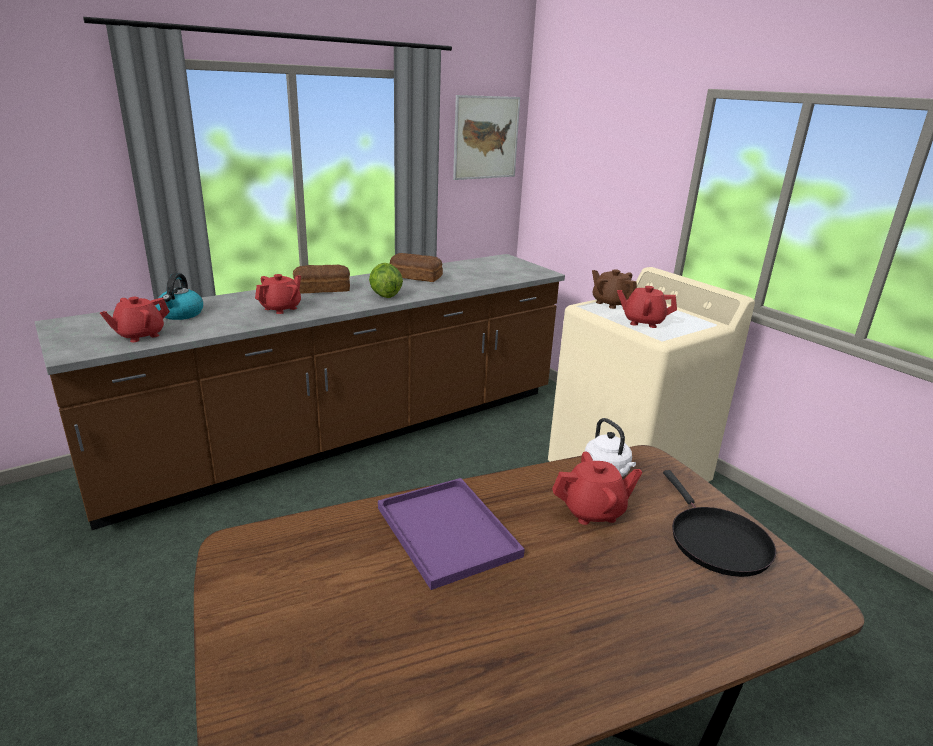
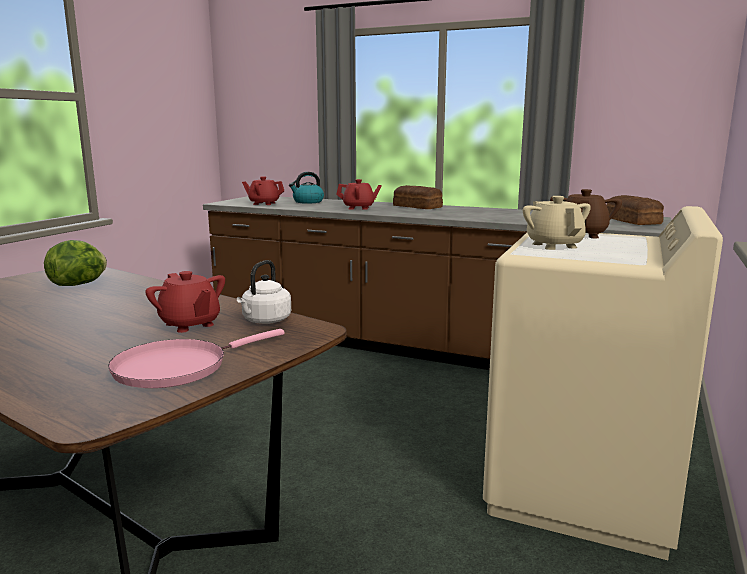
camera: 60 degrees right, 10 degrees down
(384, 295) = (442, 214): lettuce -> lettuce (79, 284)
(415, 276) = (510, 212): bread -> bread (632, 220)
(444, 530) = (126, 296): purple tray -> none
(486, 138) = (664, 79): picture -> none
(643, 322) = (554, 245): red teapot -> beige teapot
(715, 541) = (177, 367): black frying pan -> pink frying pan

